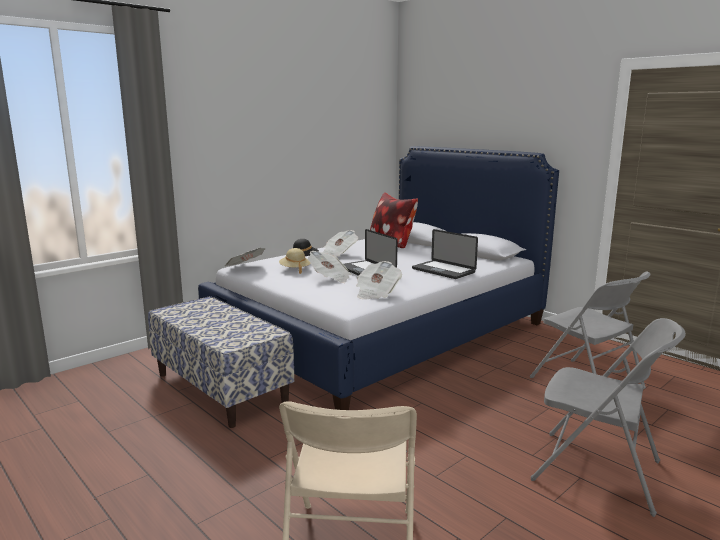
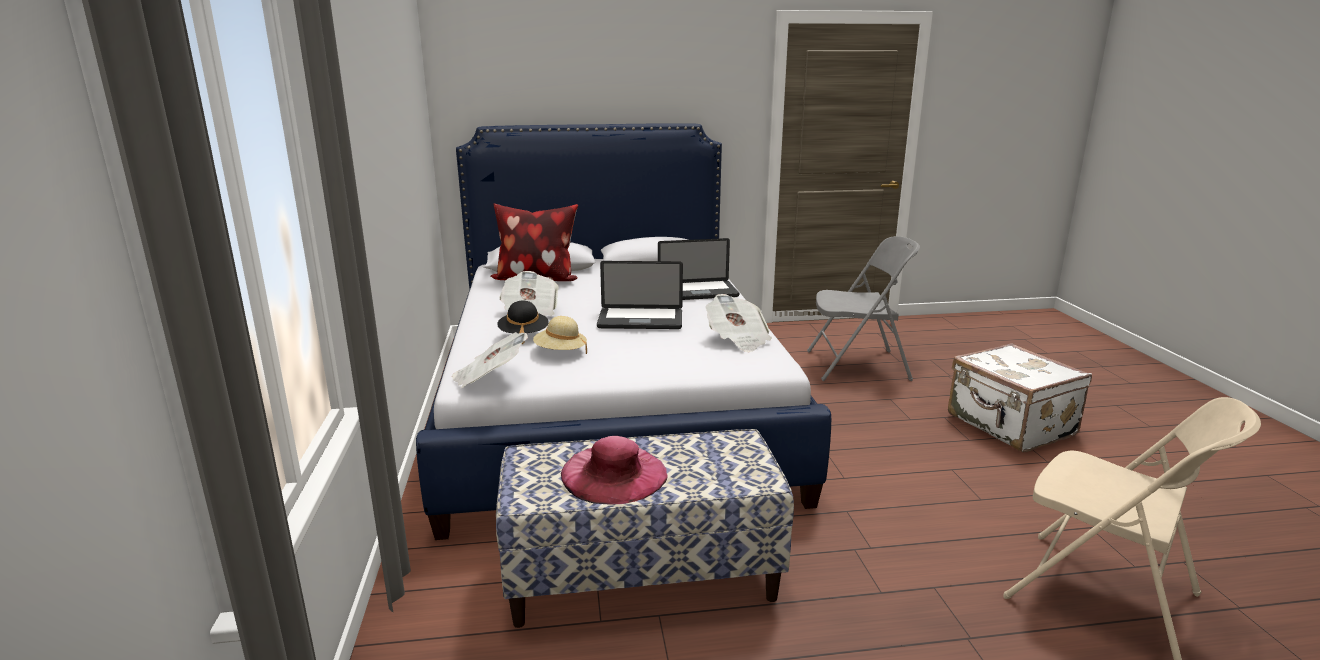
camera: 55 degrees left, 5 degrees up
(203, 318) = (614, 474): none -> pink hat
(330, 278) = (637, 344): newspaper -> none
(596, 471) = (1009, 426): grey chair -> white suitcase

